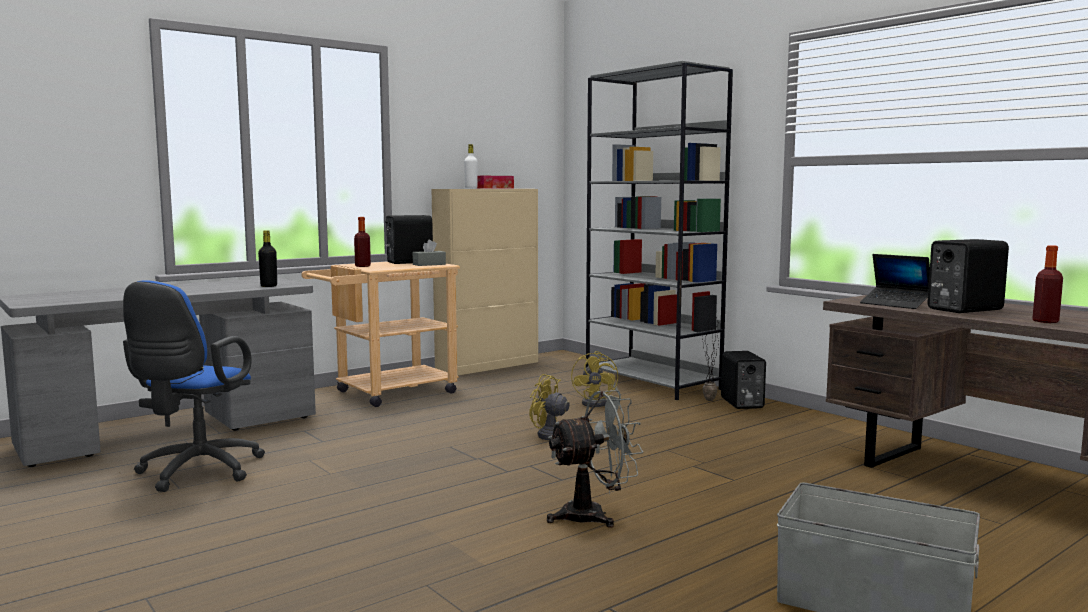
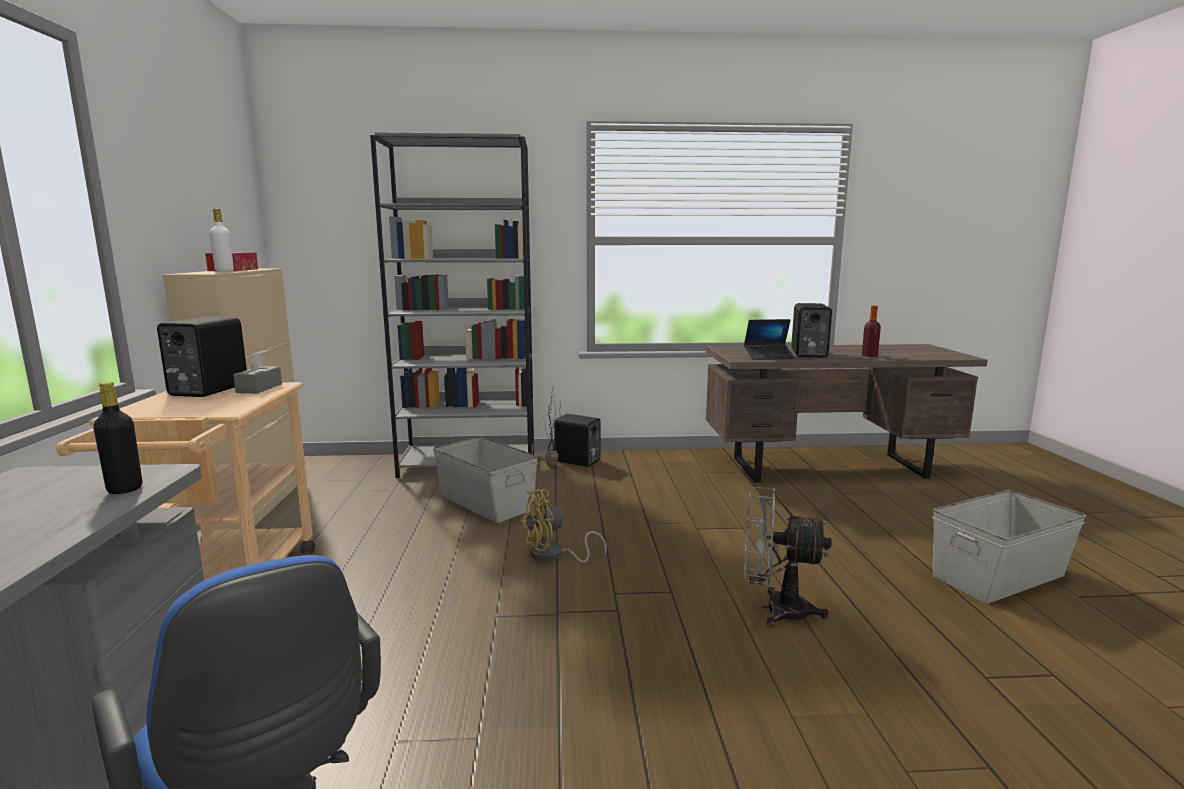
camera: 55 degrees left, 5 degrees up
(362, 266) = (171, 411): bottle -> none
(593, 515) = (775, 609): grey fan -> grey fan turned 90 degrees counterclockwise
(599, 403) = (486, 502): yellow fan -> grey storage box

